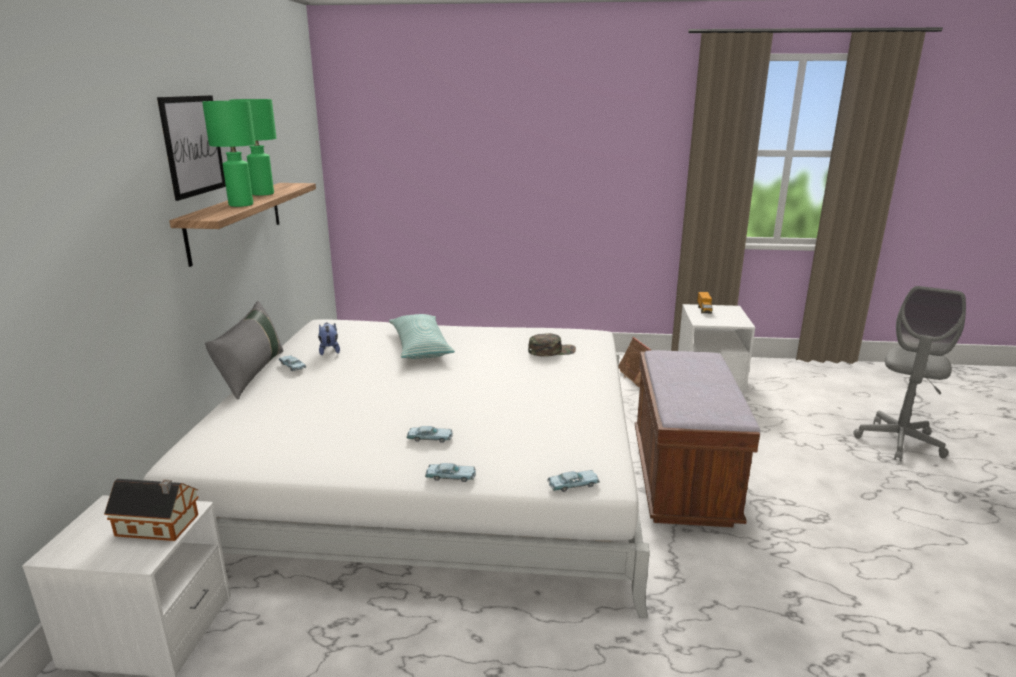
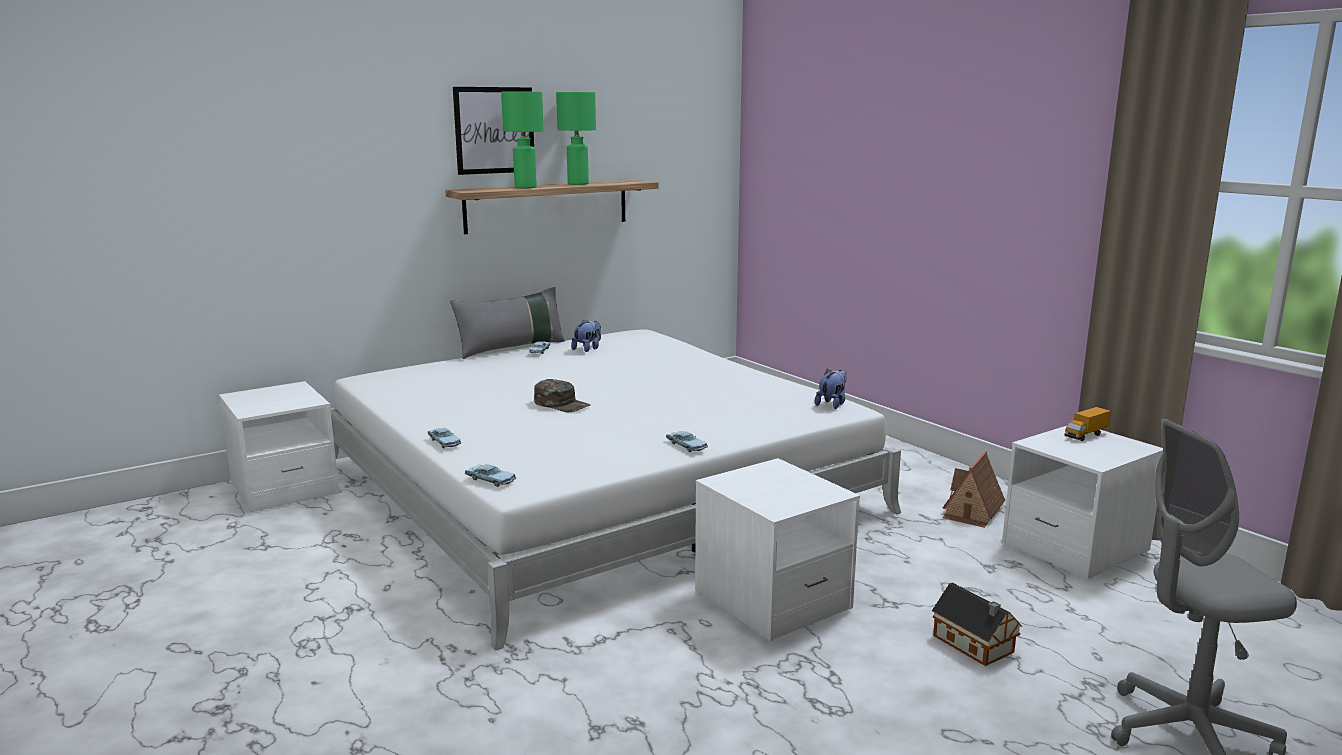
camera: 50 degrees right, 5 degrees down
(159, 526) = (287, 402): toy house -> toy house (975, 645)
(420, 346) = (661, 368): pillow -> none
(430, 438) = (493, 418): blue toy car -> blue toy car (686, 446)
(551, 351) = (759, 405): green cap -> green cap (562, 404)
(580, 334) = (832, 404): none -> plush toy
(681, 478) = (772, 600): brown bench -> white nightstand

